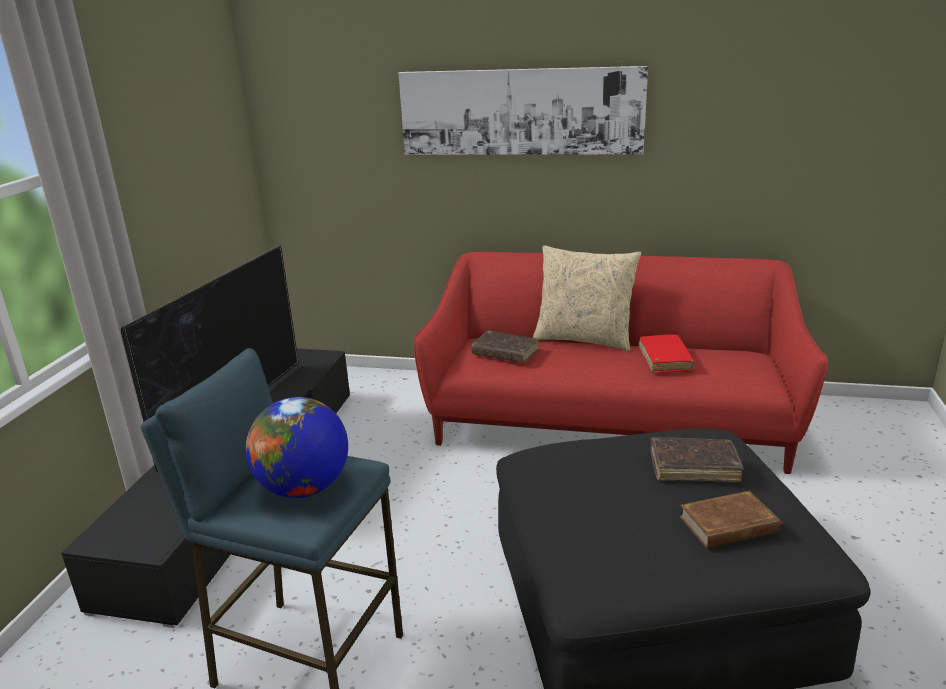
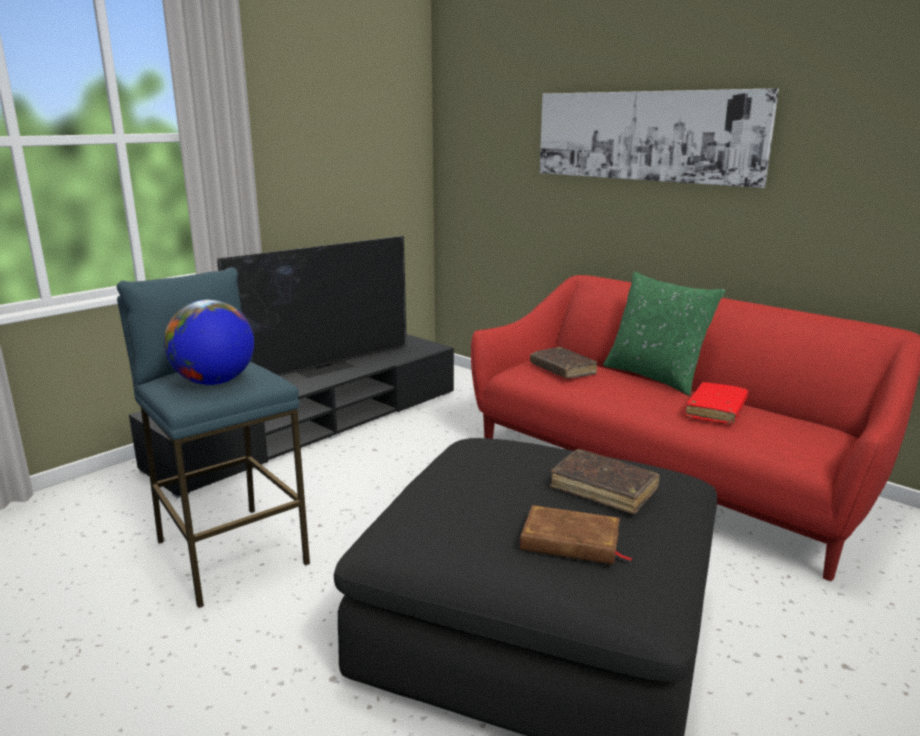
camera: 30 degrees right, 5 degrees down
(584, 339) = (655, 377): beige pillow -> green pillow

